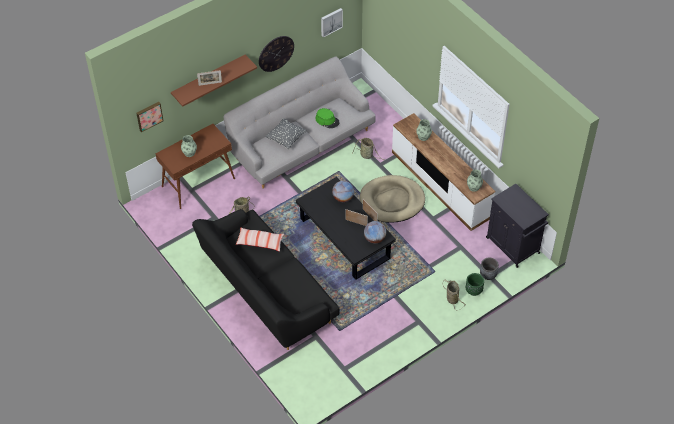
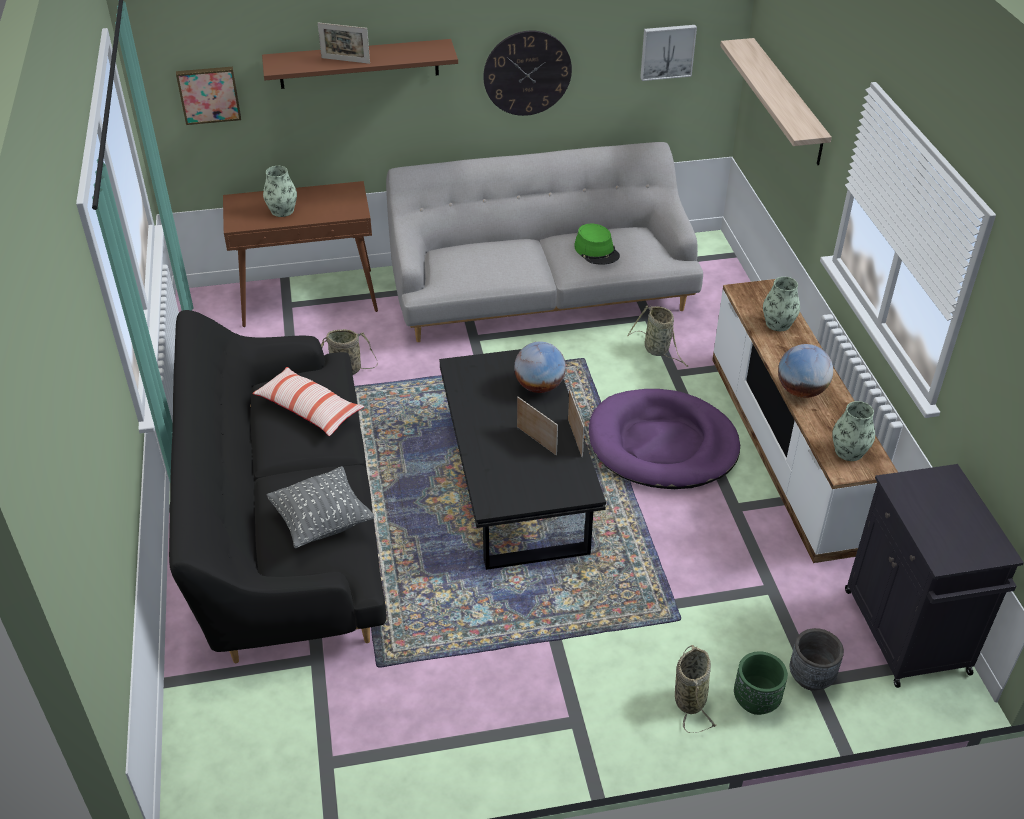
camera: 25 degrees right, 10 degrees down
(286, 139) = (496, 257): grey pillow -> grey pillow (322, 522)
(374, 238) = (557, 485): globe -> globe (801, 391)
(392, 201) = (662, 444): beige dog bed -> purple dog bed
(395, 37) = (787, 101): none -> shelf

